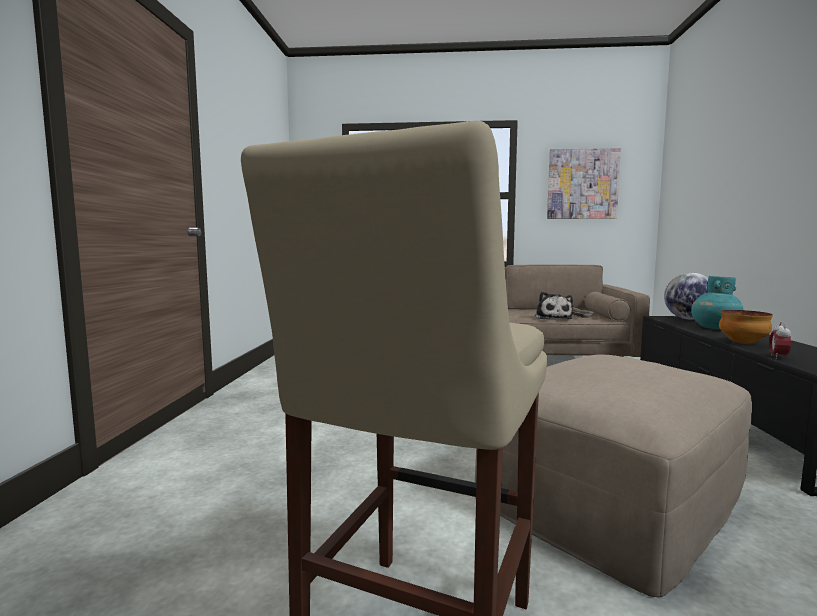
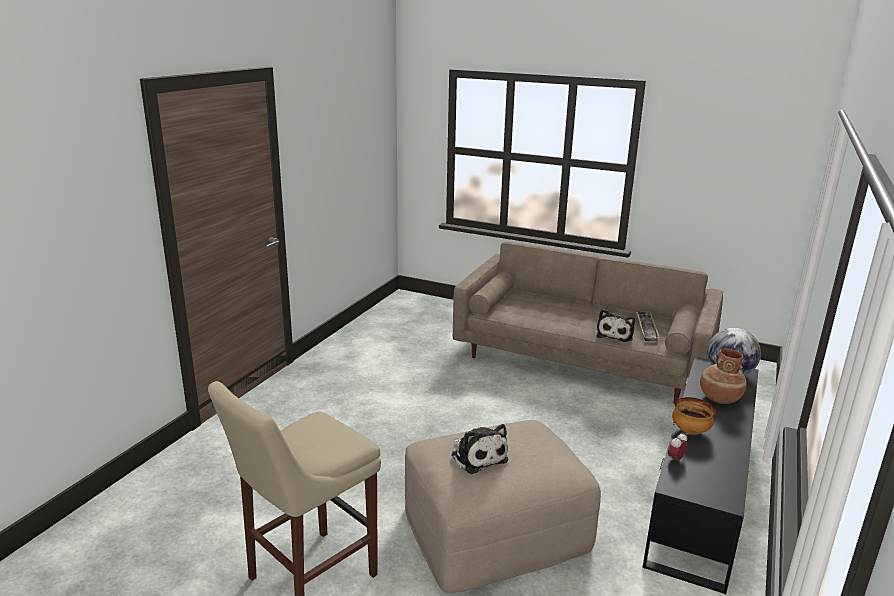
camera: 20 degrees right, 15 degrees up
(582, 184) = (717, 165): picture -> none
(600, 377) = (478, 456): none -> plush toy
(714, 328) = (719, 398): turquoise vase -> brown vase

